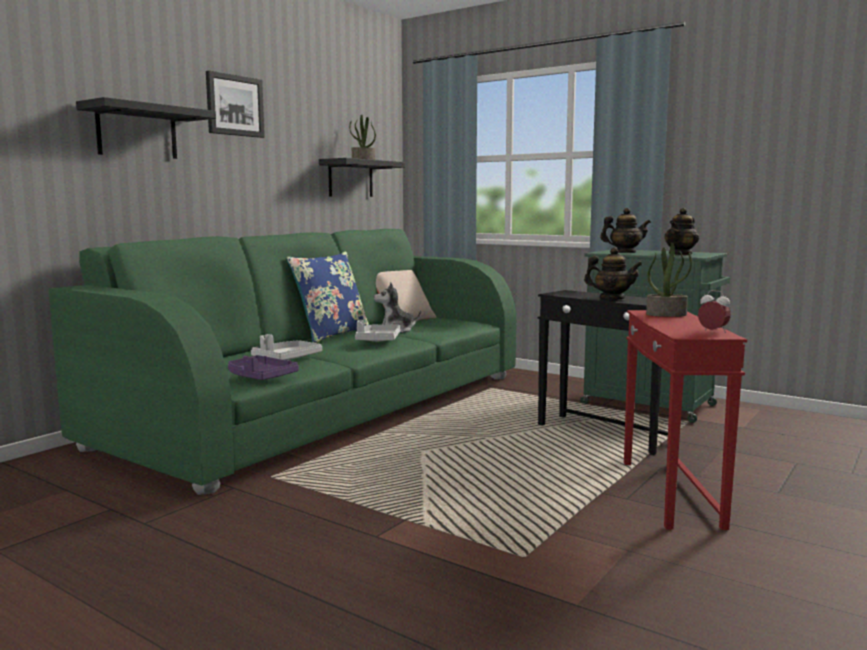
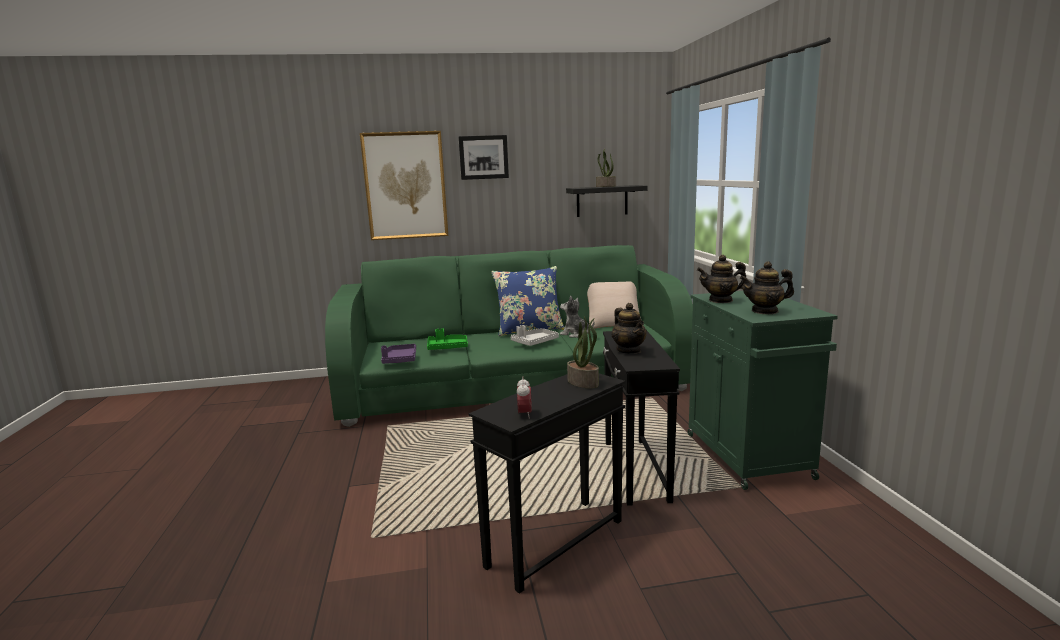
camera: 45 degrees right, 5 degrees up
(137, 132) = (405, 186): black shelf -> picture
(286, 359) = (447, 347): grey tray -> green tray
(624, 253) = (721, 300): teapot -> teapot turned 135 degrees clockwise
(669, 493) = (554, 543): red side table -> black side table

